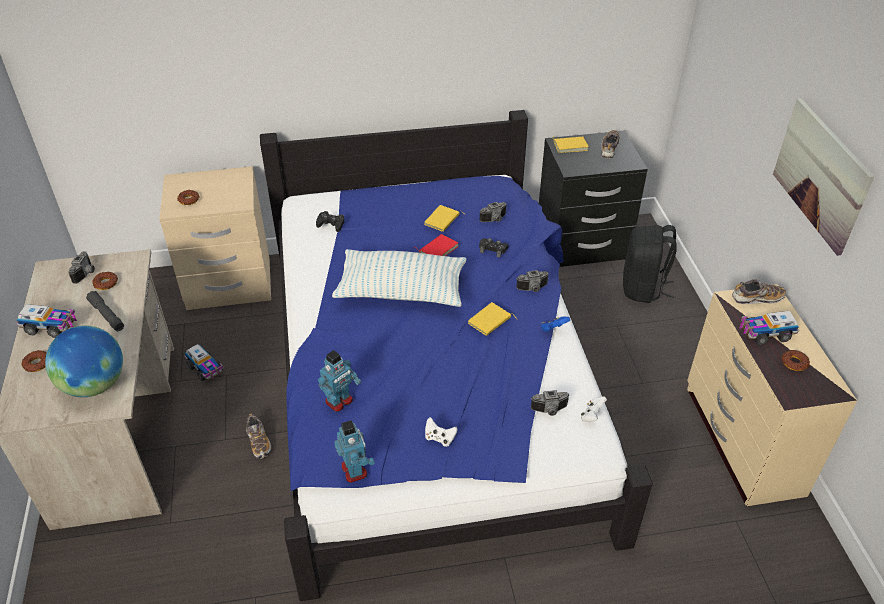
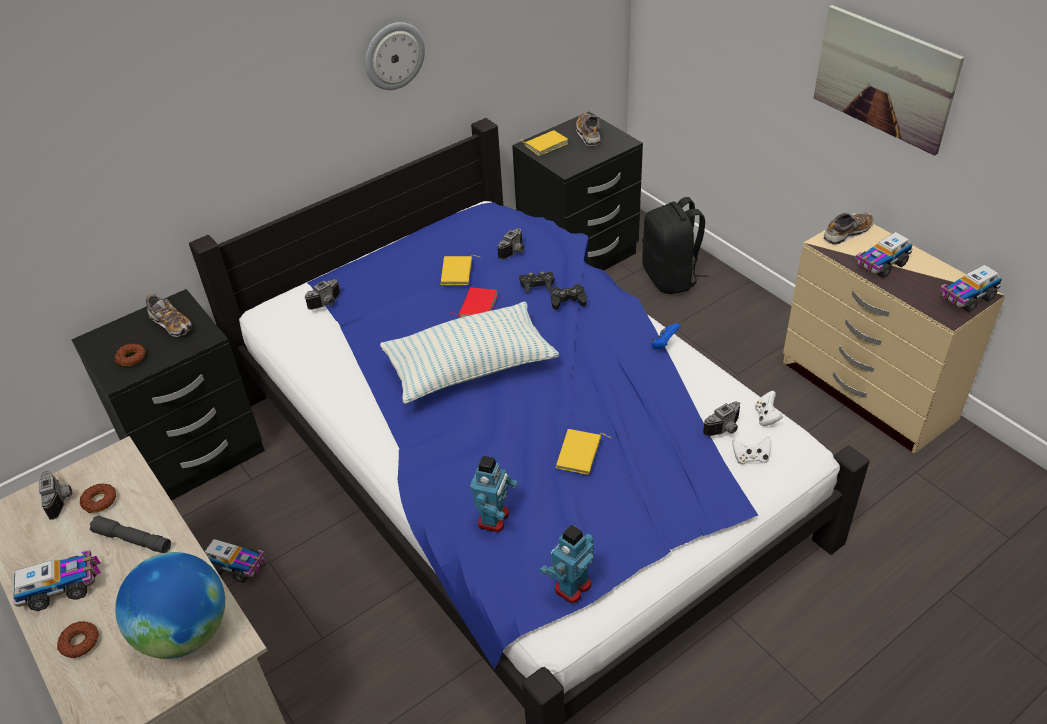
camera: 25 degrees left, 0 degrees up
(229, 285) = (196, 454): beige nightstand -> black nightstand
(259, 442) = (367, 622): shoe -> shoe (171, 324)
(331, 224) = (328, 324): black game controller -> black game controller (568, 300)
(355, 470) = (572, 587): toy robot -> toy robot turned 90 degrees counterclockwise
(439, 438) = (637, 509): white game controller -> white game controller (751, 457)
(451, 41) = (394, 55): none -> wall clock
(490, 321) = (594, 361): yellow book -> yellow book (580, 454)
(533, 289) = (611, 310): camera -> camera (327, 303)
(794, 363) = (927, 282): donut -> none
(819, 389) = (966, 298): none -> toy truck

